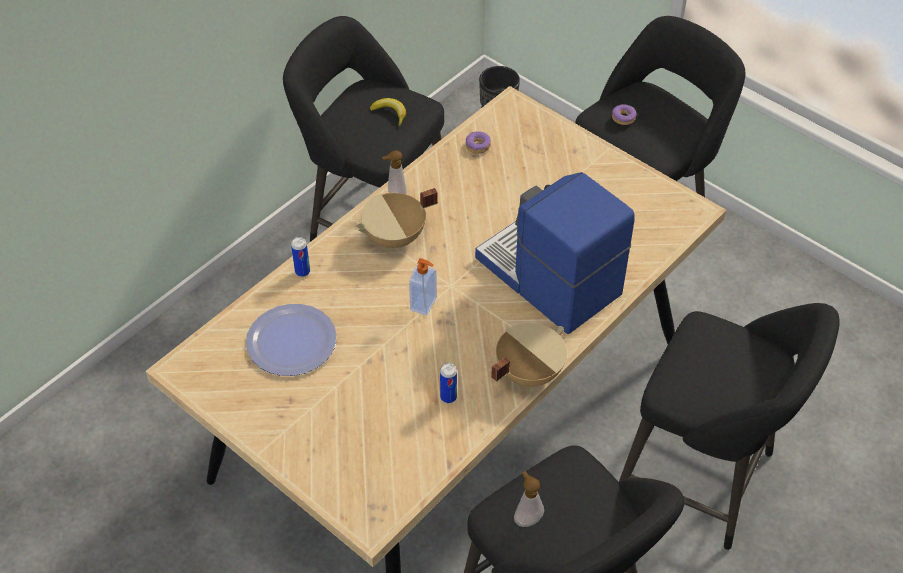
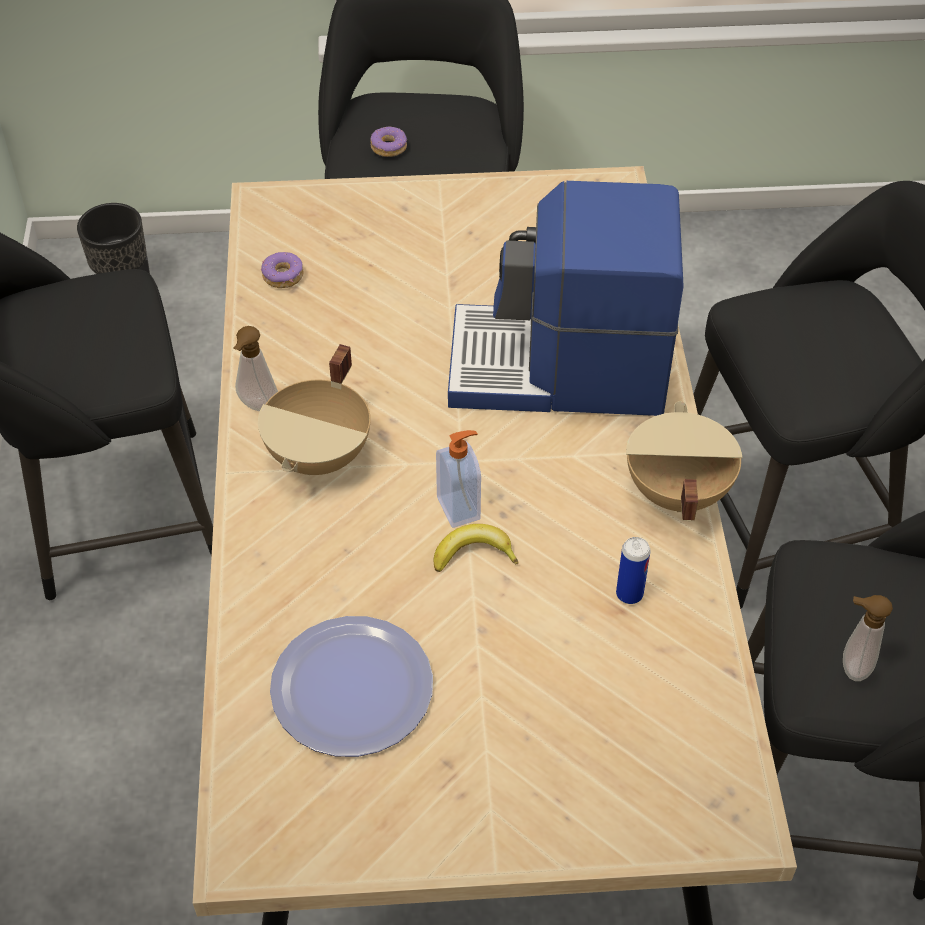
camera: 45 degrees left, 0 degrees up
(302, 271) = (251, 588): can -> none
(390, 113) = (93, 319): banana -> banana (473, 554)

